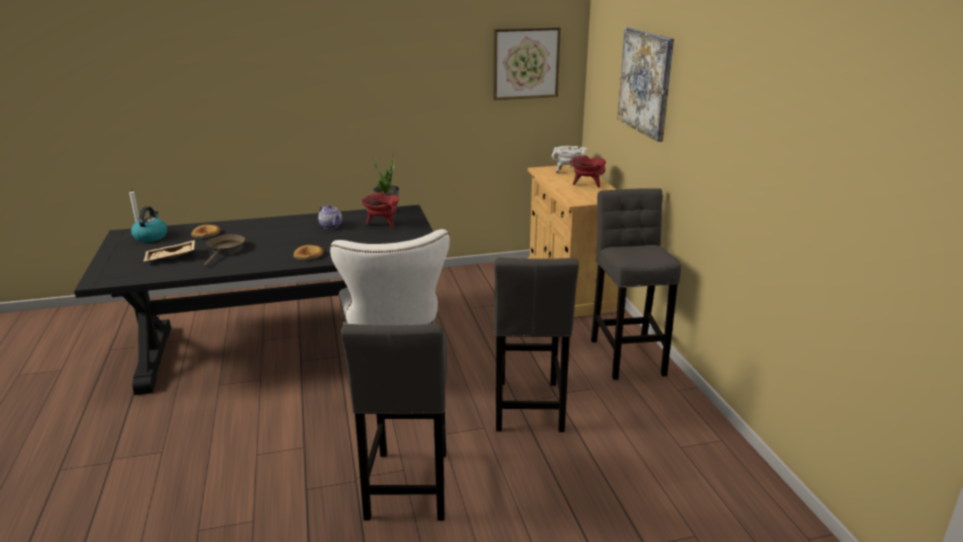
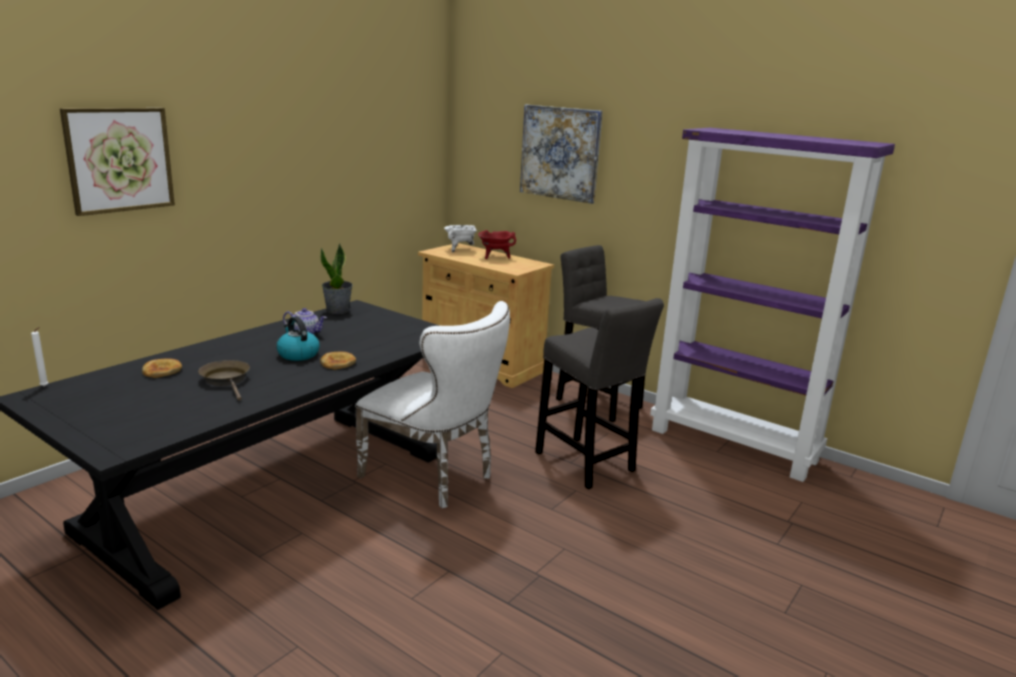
camera: 40 degrees left, 5 degrees down
(151, 236) = (84, 390): kettle -> kettle (297, 354)
(171, 257) = (168, 403): beige tray -> none
(382, 224) = (356, 322): red cooking pot -> none
(407, 490) = (591, 561): grey stool -> none
(526, 63) = (405, 144): picture -> picture (119, 160)
(712, 449) = (734, 445): none -> purple bookcase

